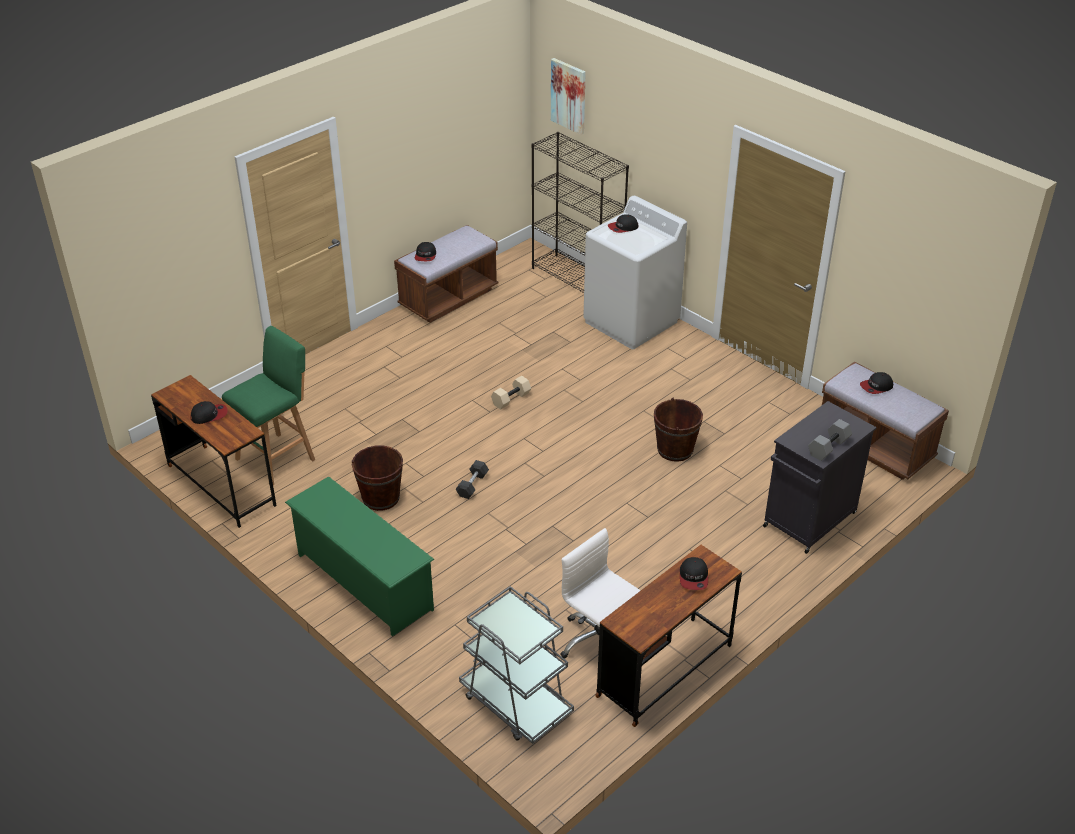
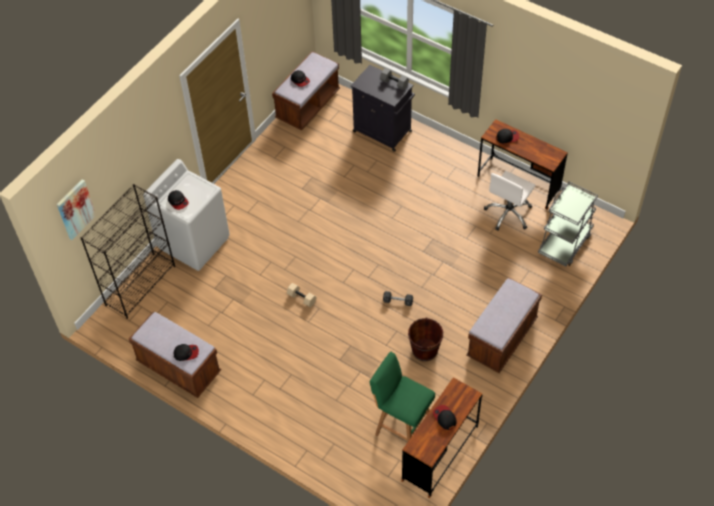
camera: 100 degrees left, 15 degrees up
(363, 582) = (502, 338): green shoe rack -> brown bench
(675, 450) = (334, 200): brown bucket -> none

